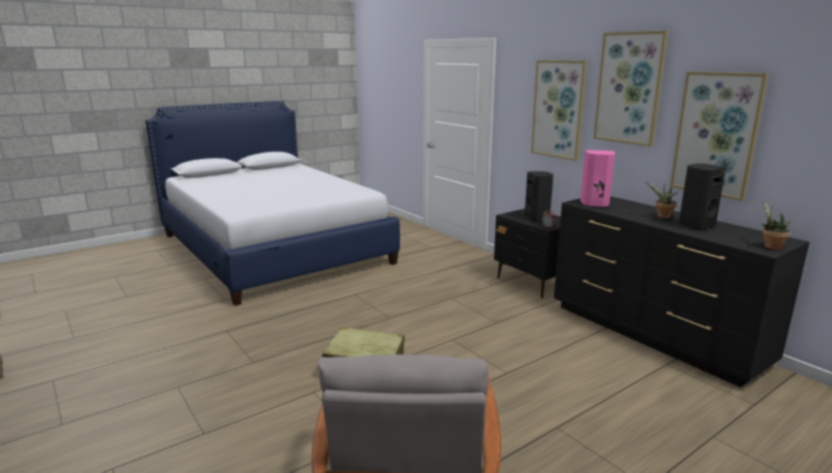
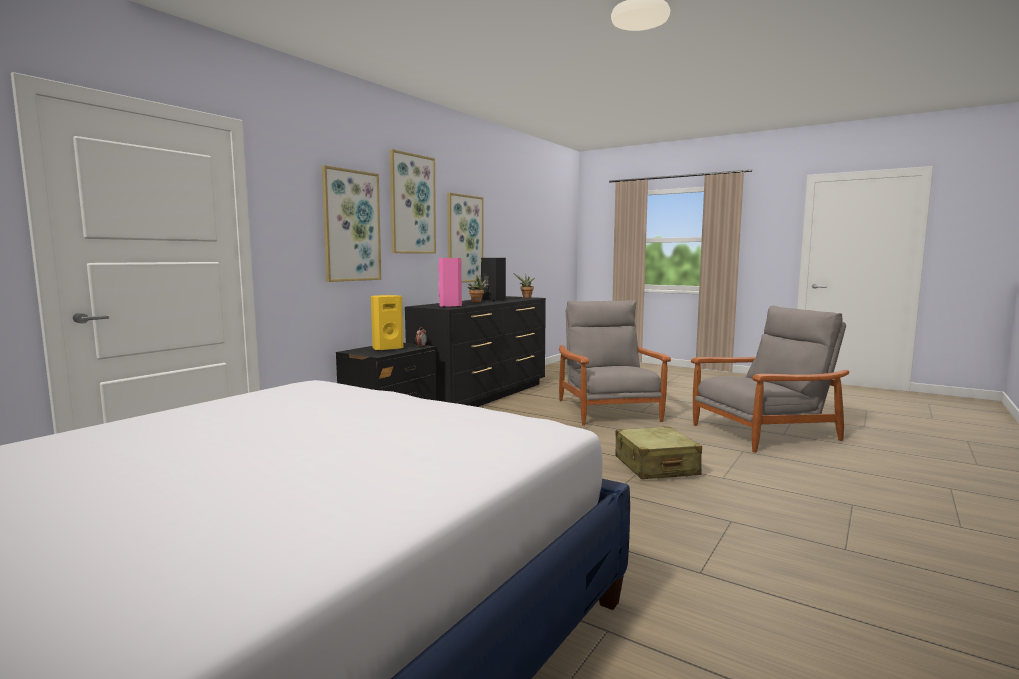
camera: 110 degrees left, 10 degrees down
(537, 218) = (386, 348): black speaker -> yellow speaker
(565, 402) = (608, 411): none -> grey armchair

